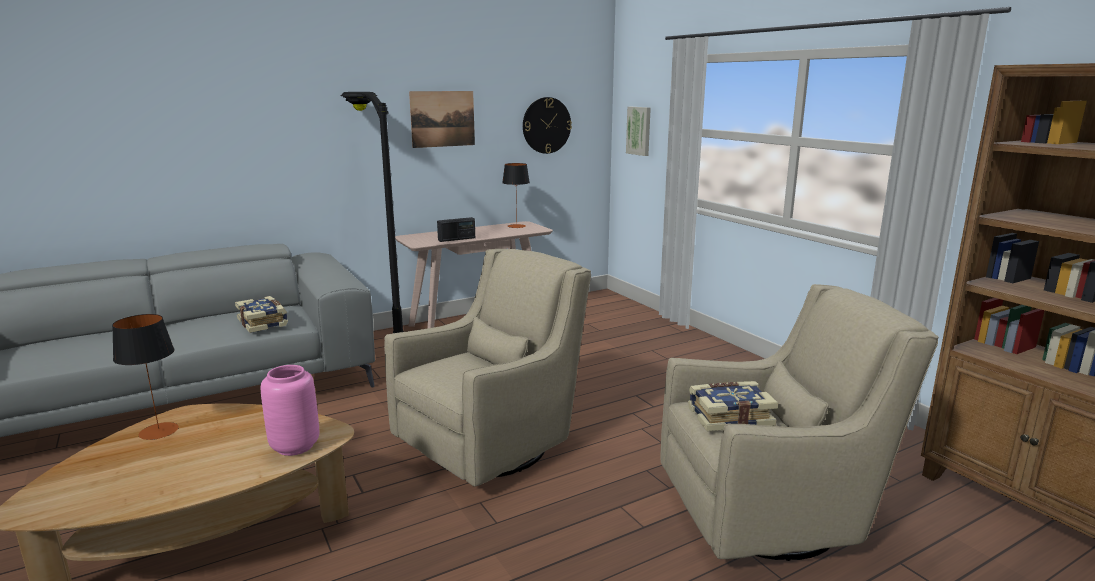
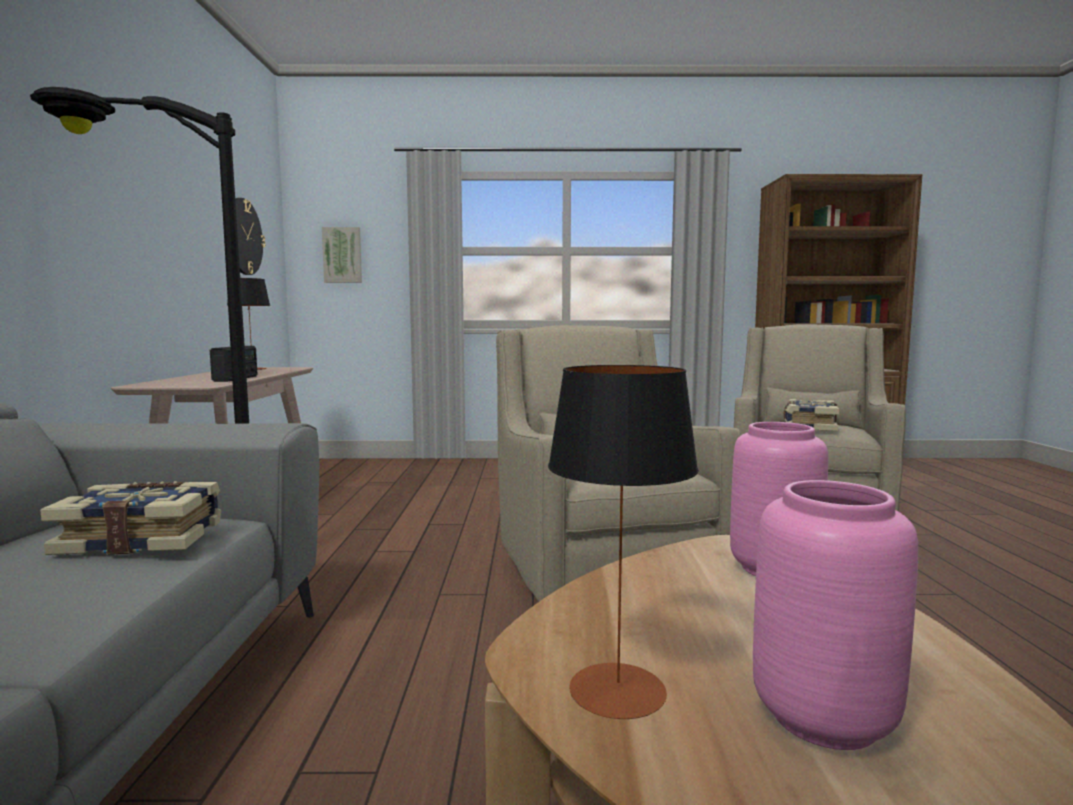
camera: 60 degrees left, 10 degrees down
(139, 468) = (822, 719): none -> pink vase
(442, 119) = (151, 193): picture -> none

